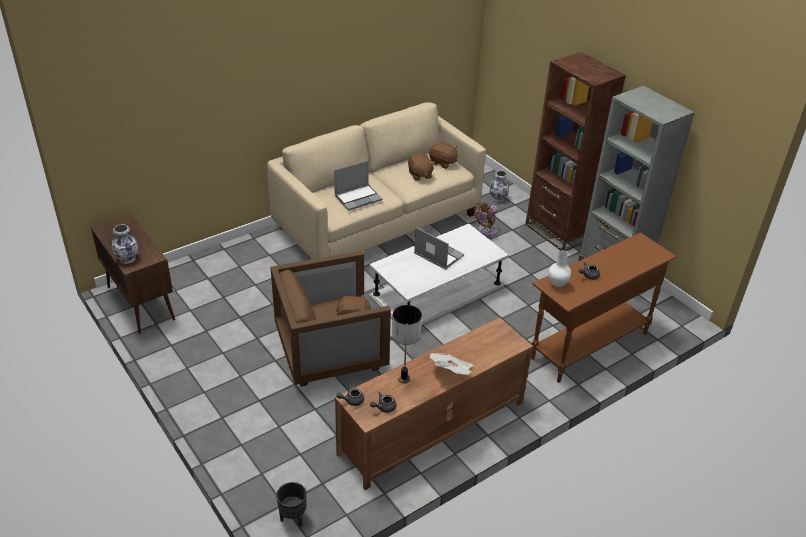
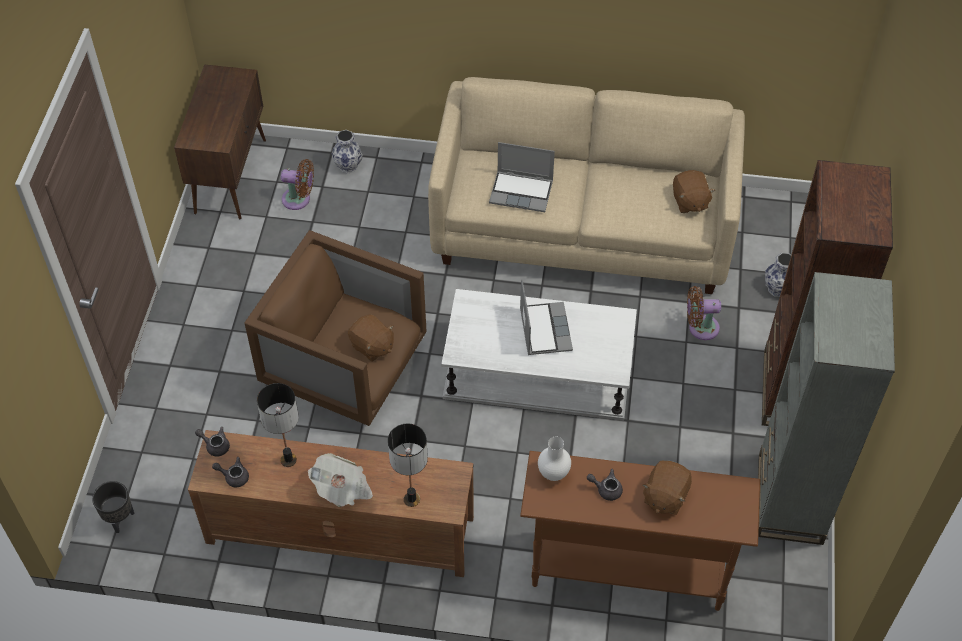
camera: 45 degrees right, 15 degrees up
(127, 259) = (195, 128): vase -> vase (347, 166)
(201, 291) = (299, 199): none -> brown fan
(420, 175) = (637, 203): brown plush toy -> brown plush toy (665, 496)
(493, 352) = (411, 500): none -> table lamp

